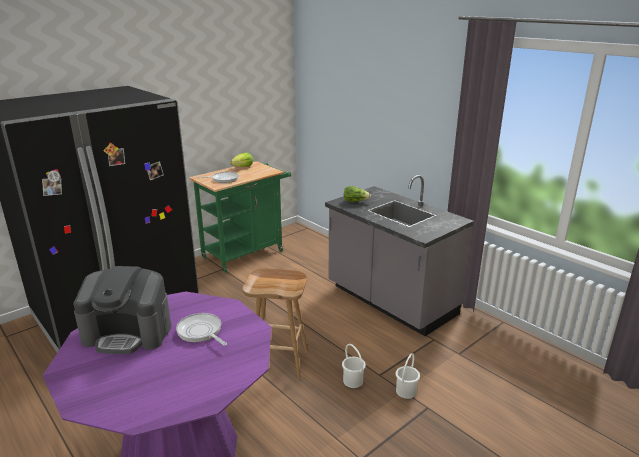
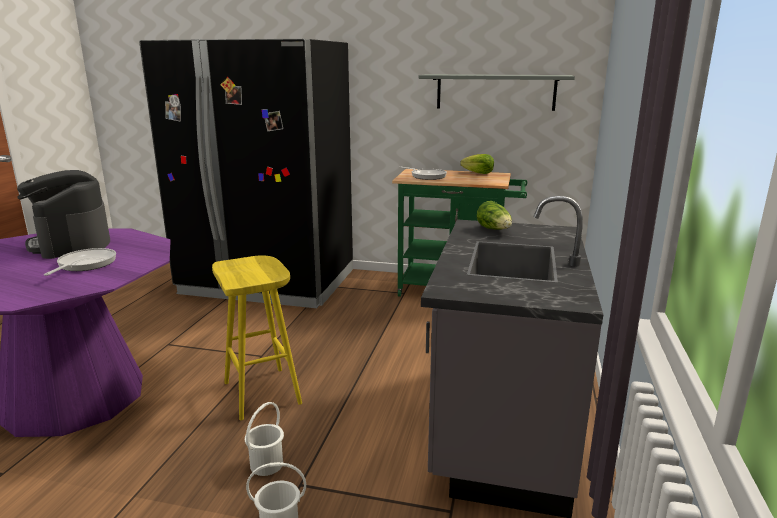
camera: 55 degrees right, 5 degrees down
(239, 108) = (495, 92): none -> grey shelf
(280, 361) = (263, 393): brown stool -> yellow stool

